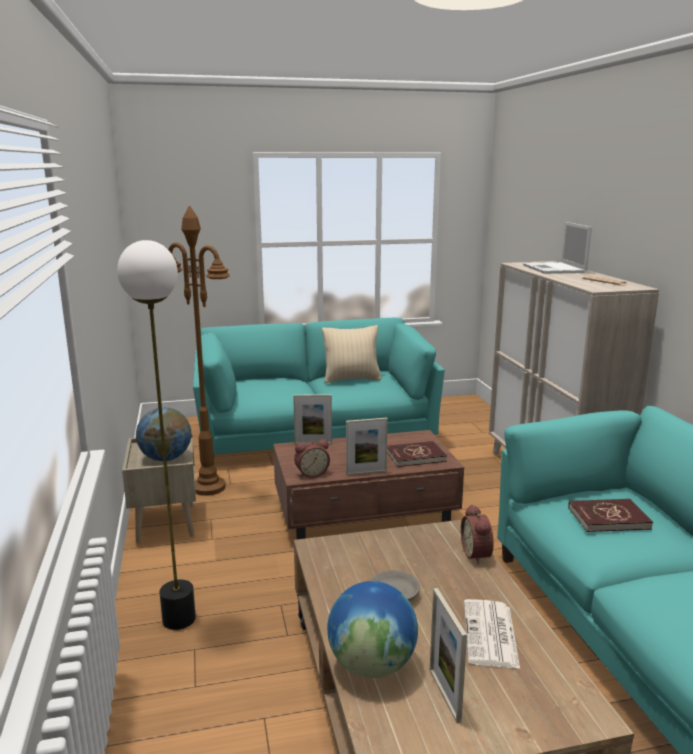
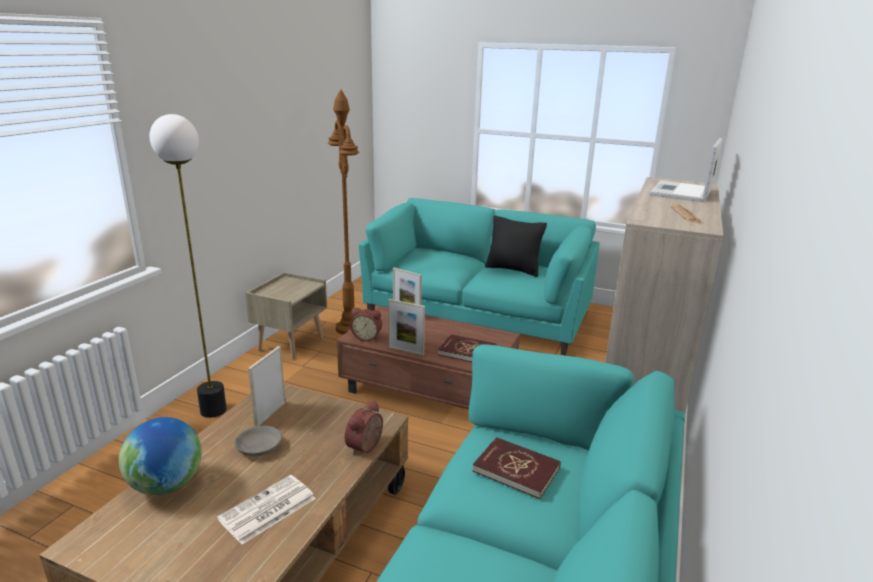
camera: 35 degrees right, 5 degrees up
(166, 458) = (285, 293): globe -> none
(351, 379) = (513, 269): beige pillow -> black pillow
(444, 695) = (169, 530): picture frame -> picture frame (270, 414)

